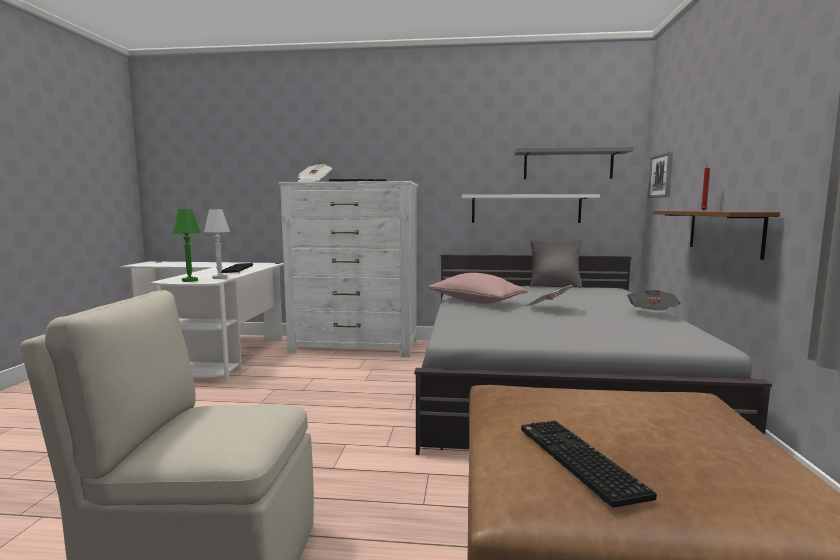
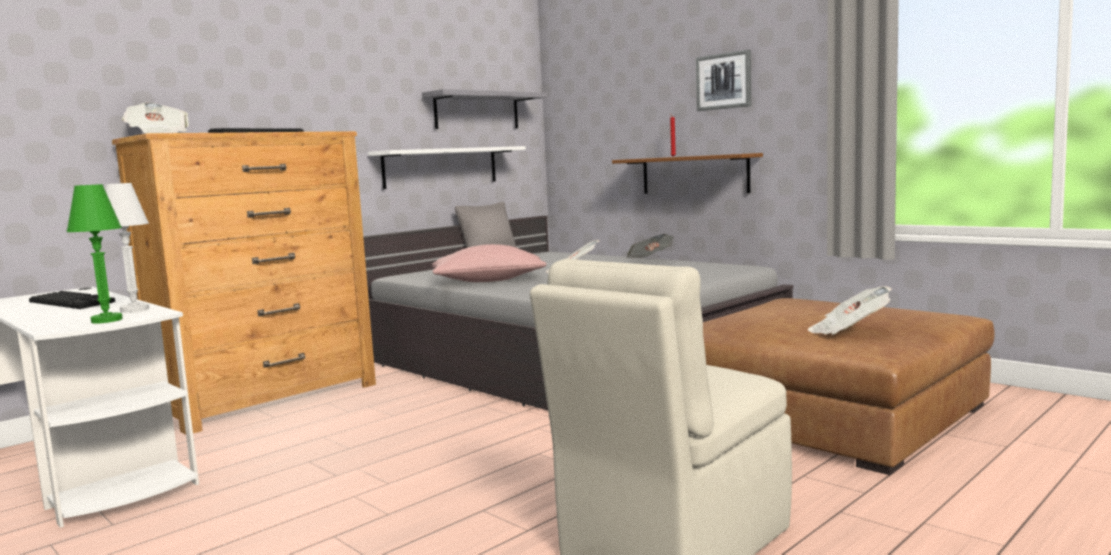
camera: 50 degrees left, 0 degrees up
(355, 346) = (269, 399): white dresser -> brown dresser
(576, 460) = (849, 331): keyboard -> newspaper
(661, 176) = (577, 125): picture -> picture (724, 81)

